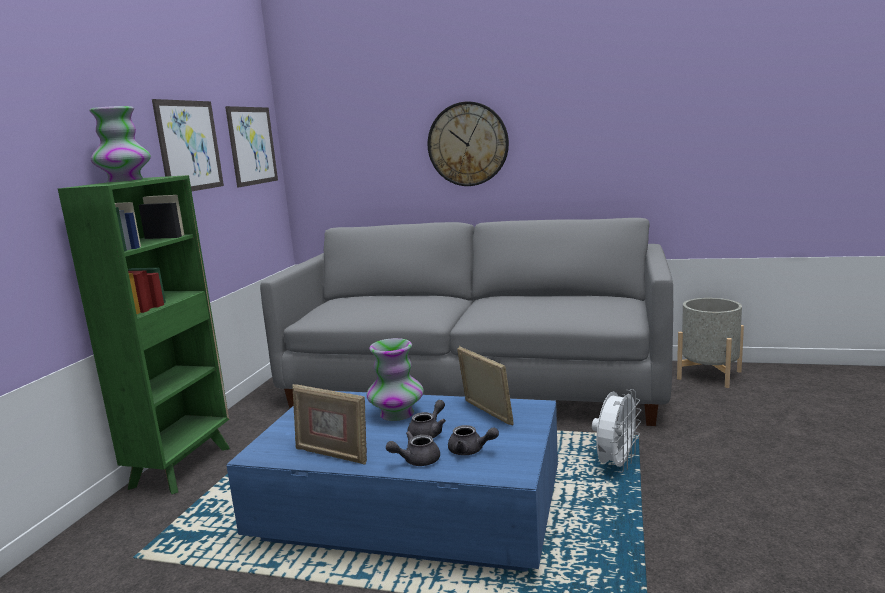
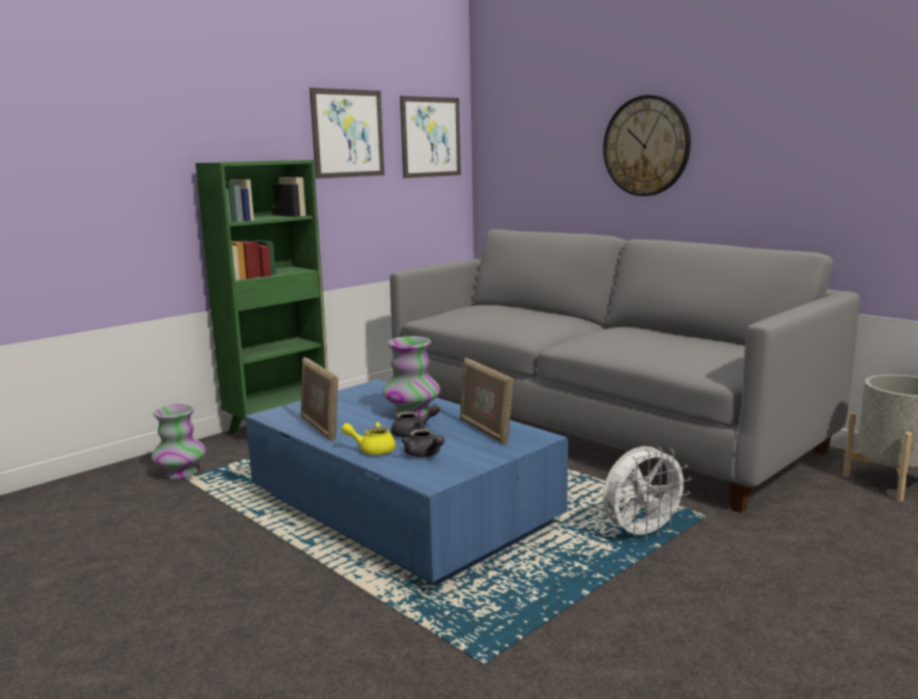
camera: 30 degrees right, 0 degrees up
(125, 180) = (256, 160): vase -> vase (181, 473)
(416, 460) = (372, 450): grey teapot -> yellow teapot
(486, 413) = (485, 431): picture frame -> picture frame turned 150 degrees clockwise

